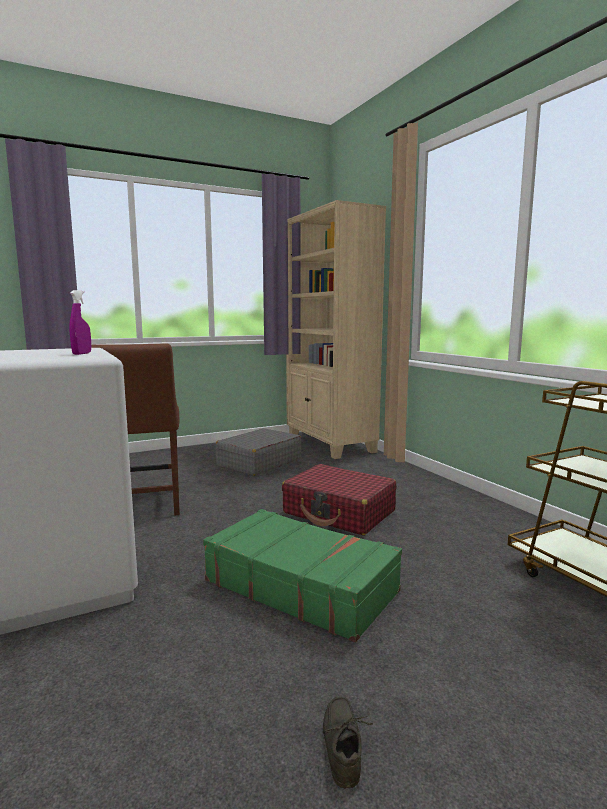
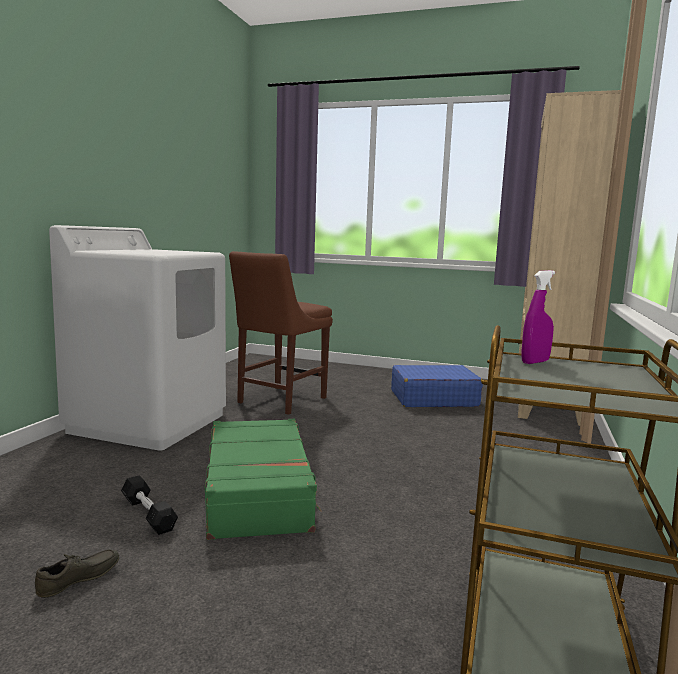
camera: 45 degrees right, 0 degrees up
(82, 353) = (164, 252): purple spray bottle -> purple spray bottle (535, 362)
(259, 462) = (433, 398): grey suitcase -> blue suitcase
(263, 657) = (148, 514): none -> black dumbbell
(339, 512) = (410, 459): red suitcase -> none

